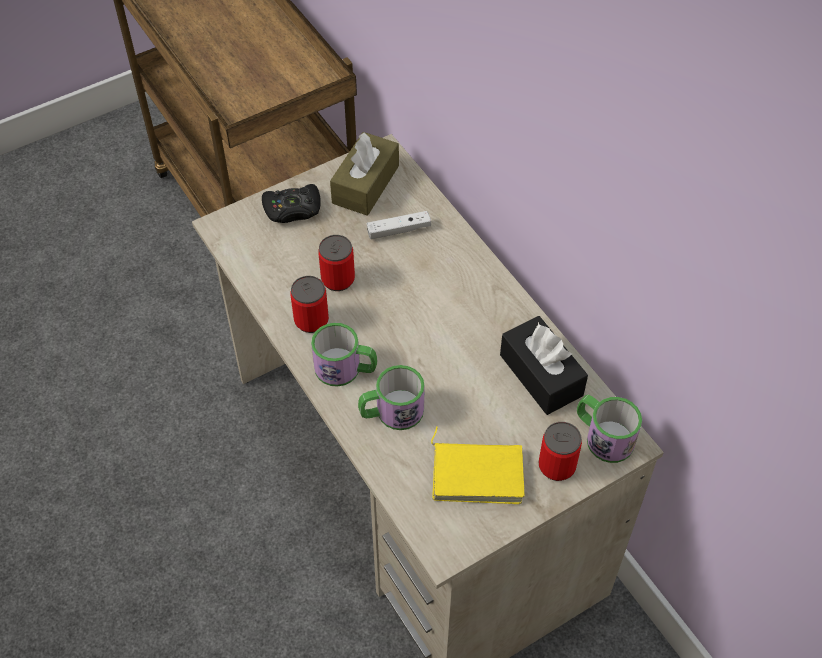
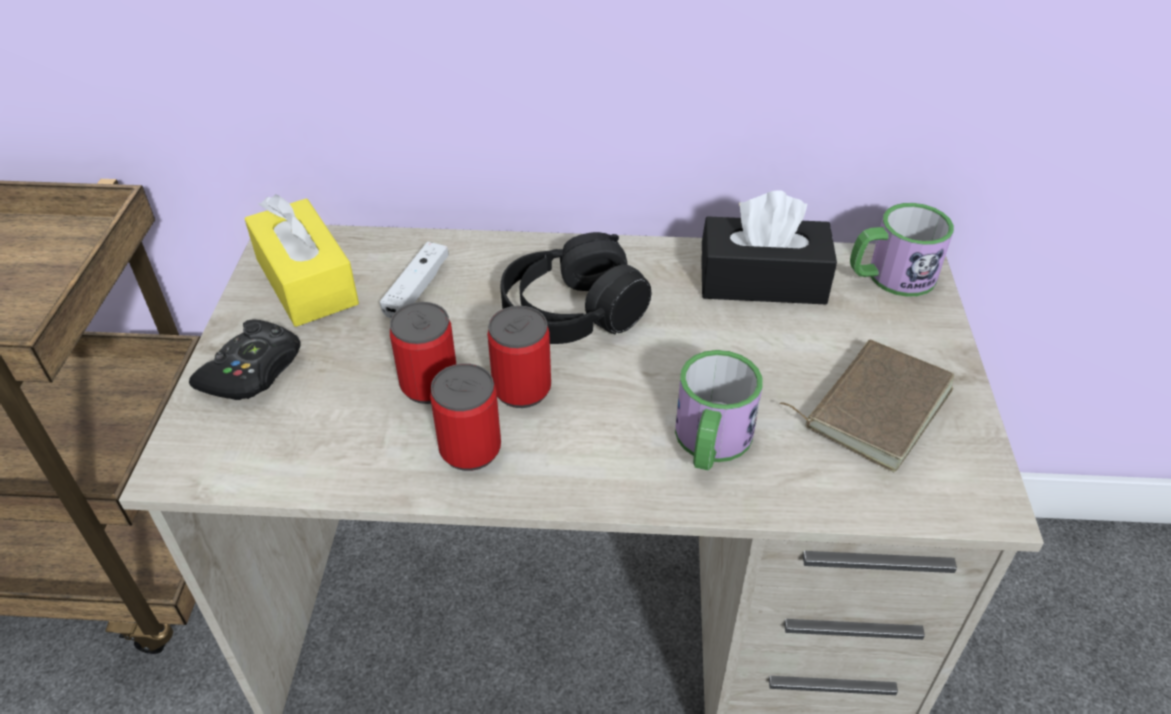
camera: 55 degrees left, 10 degrees down
(346, 369) = (593, 454): mug -> none
(365, 184) = (306, 281): brown tissue box -> yellow tissue box
(437, 304) = (572, 312): none -> black headphones
(478, 472) = (874, 406): yellow book -> brown book
(557, 466) = (910, 333): can -> can (522, 389)

